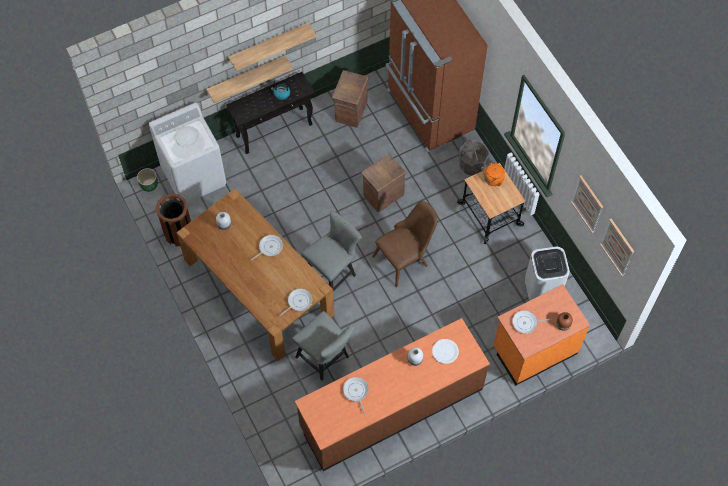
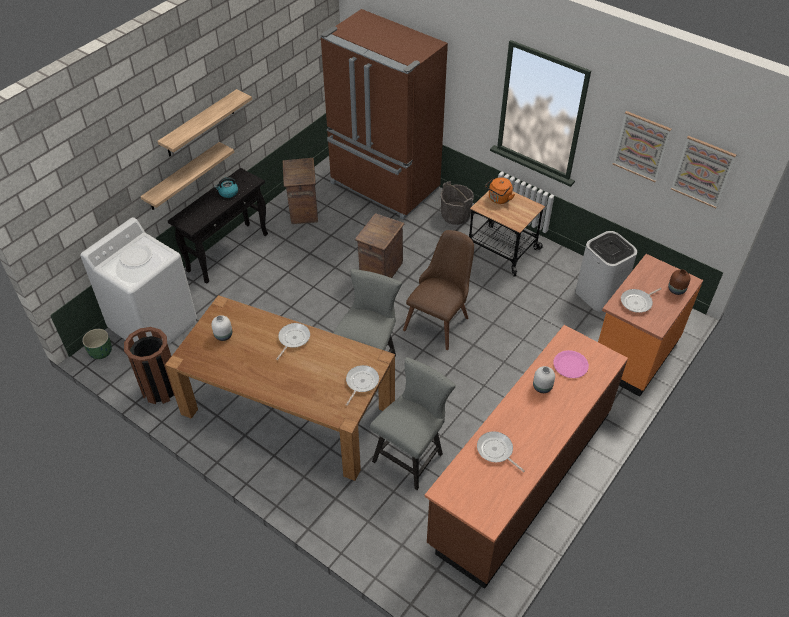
camera: 25 degrees left, 15 degrees down
(325, 359) = (411, 455): grey chair -> grey chair turned 75 degrees counterclockwise
(445, 351) = (570, 365): white plate -> pink plate

